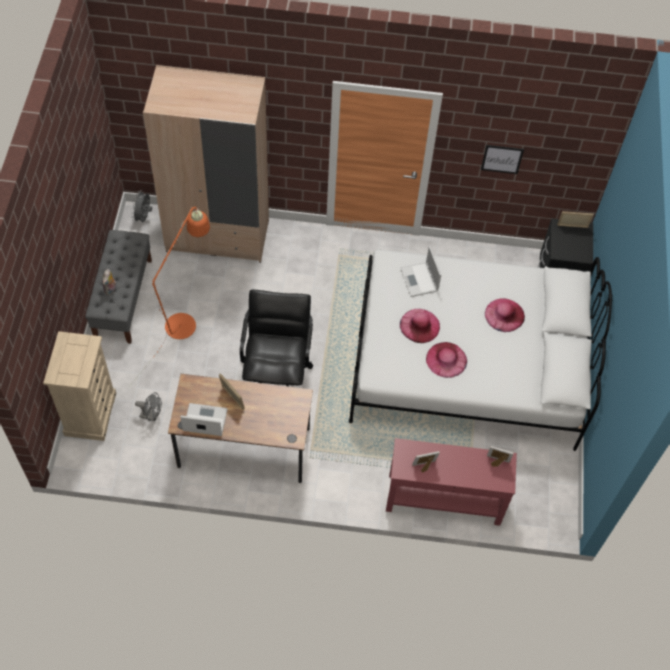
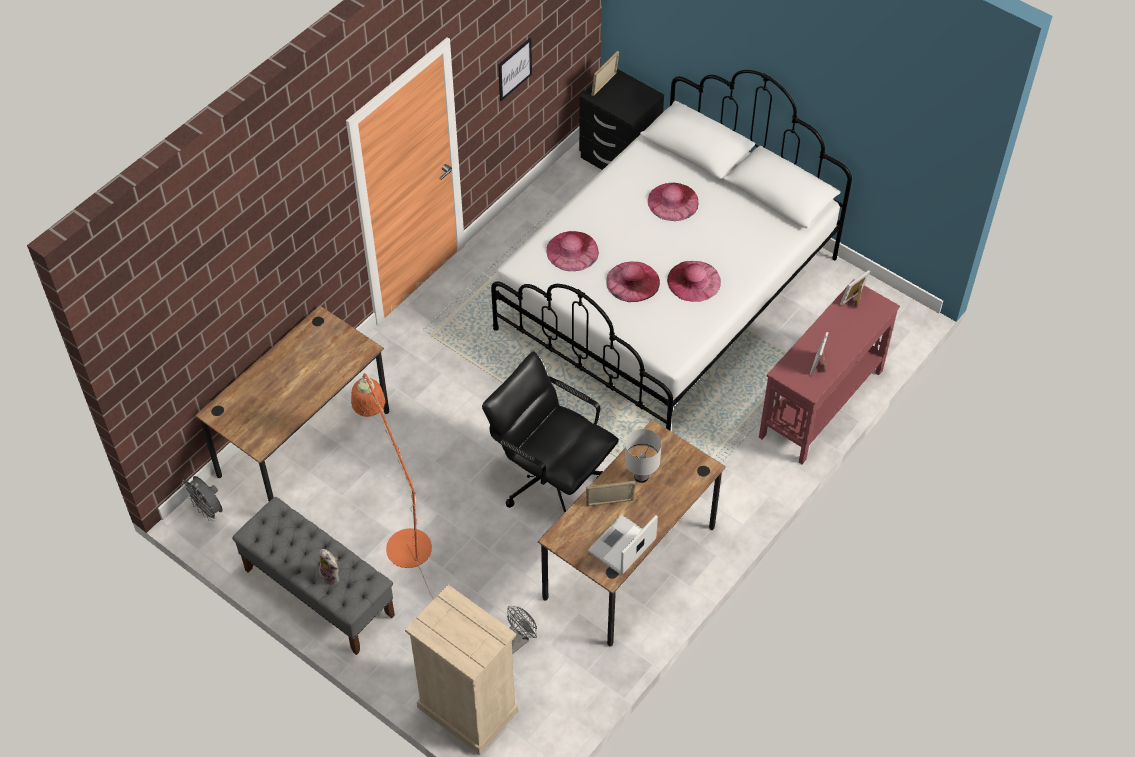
camera: 55 degrees left, 5 degrees down
(218, 236) = (304, 443): beige wardrobe -> brown desk
(264, 405) = (640, 476): none -> white table lamp
(419, 280) = (572, 251): laptop -> pink hat

